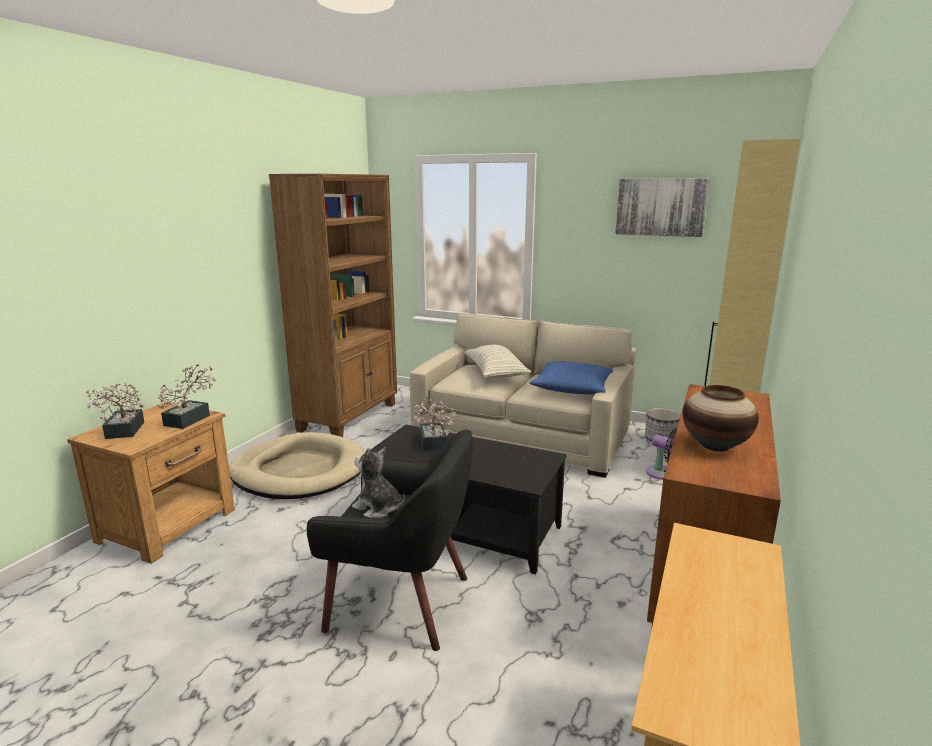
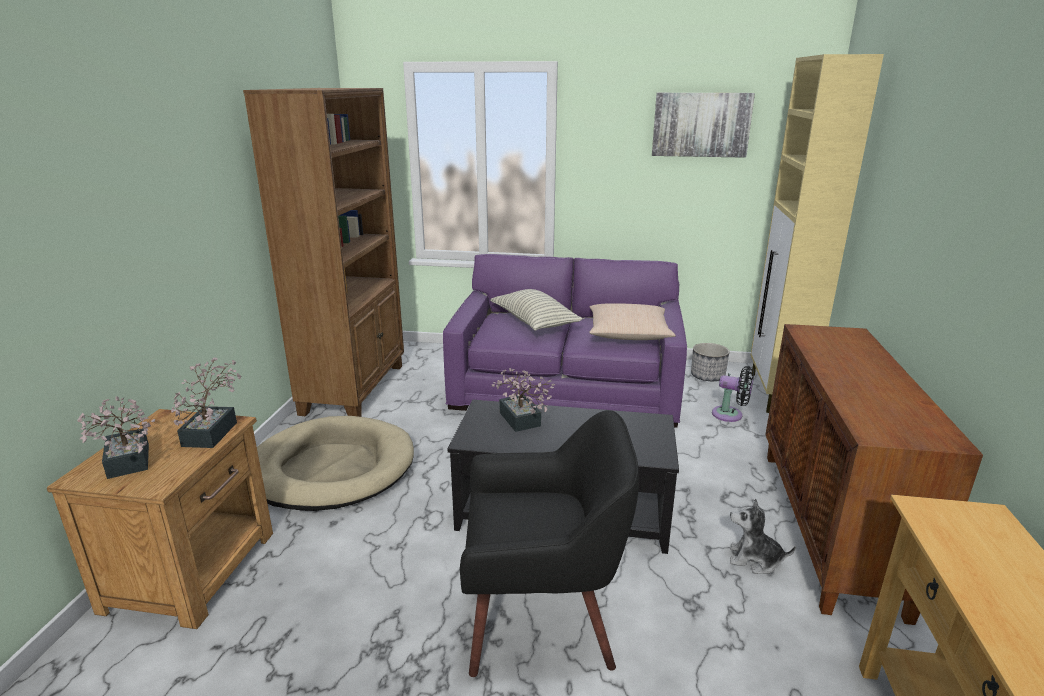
camera: 15 degrees left, 5 degrees up
(378, 508) = (515, 517): plush toy -> plush toy (754, 560)
(524, 434) = (567, 387): beige sofa -> purple sofa
(572, 388) = (628, 333): blue pillow -> beige pillow
(715, 446) = (872, 397): vase -> none

